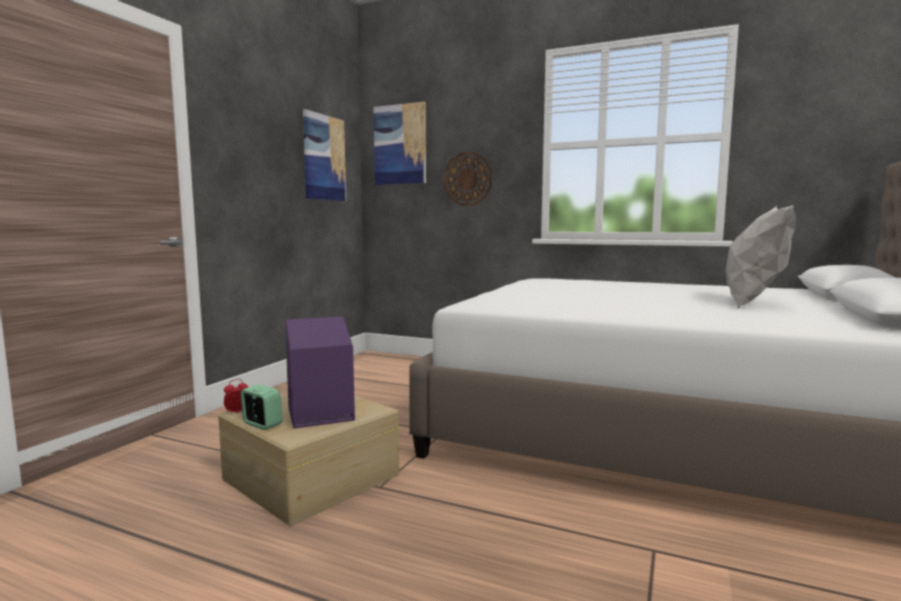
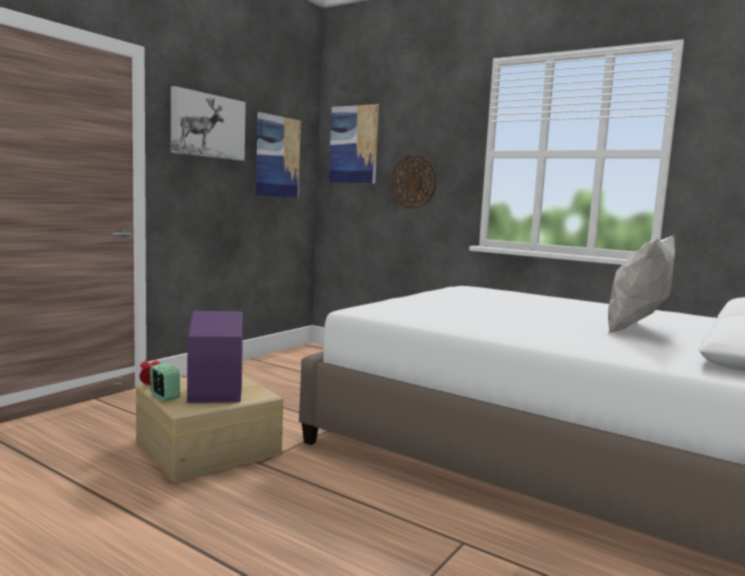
camera: 10 degrees right, 0 degrees up
(254, 121) = (208, 126): none -> picture

